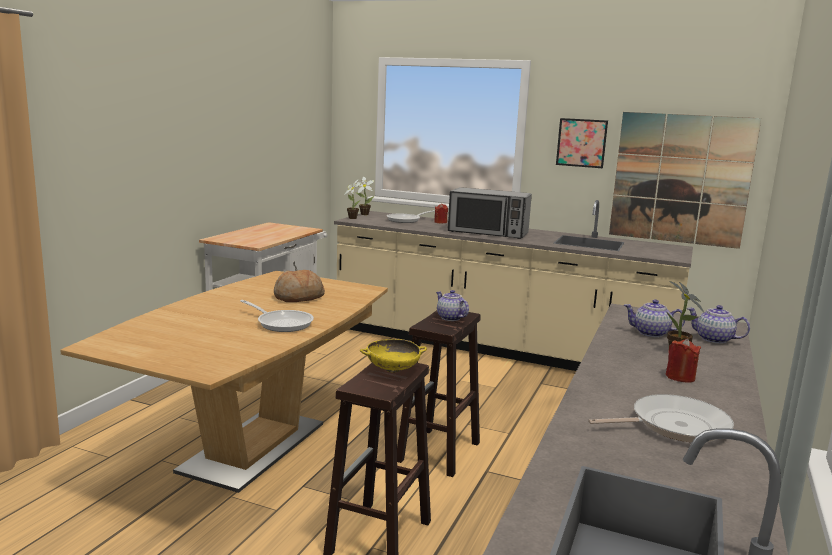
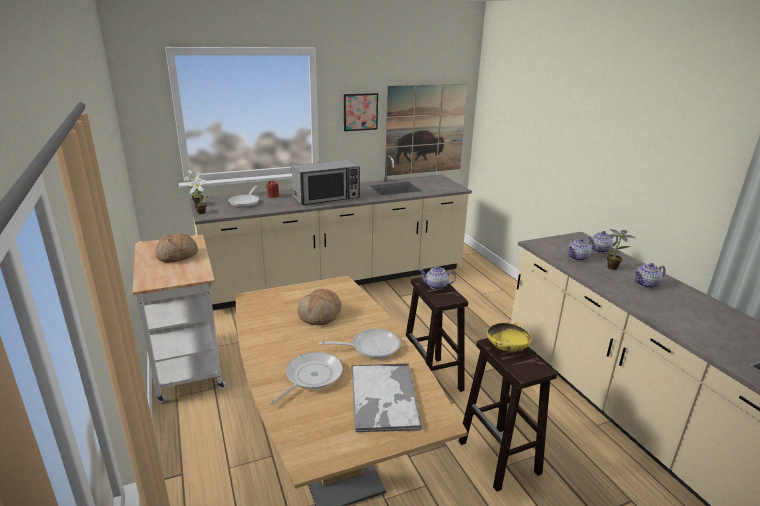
camera: 45 degrees left, 10 degrees up
(211, 345) = (384, 398): none -> tray
(272, 233) = (177, 256): none -> bread
(674, 425) = (708, 318): frying pan -> frying pan (311, 377)
(680, 377) = (646, 284): red candle -> teapot

